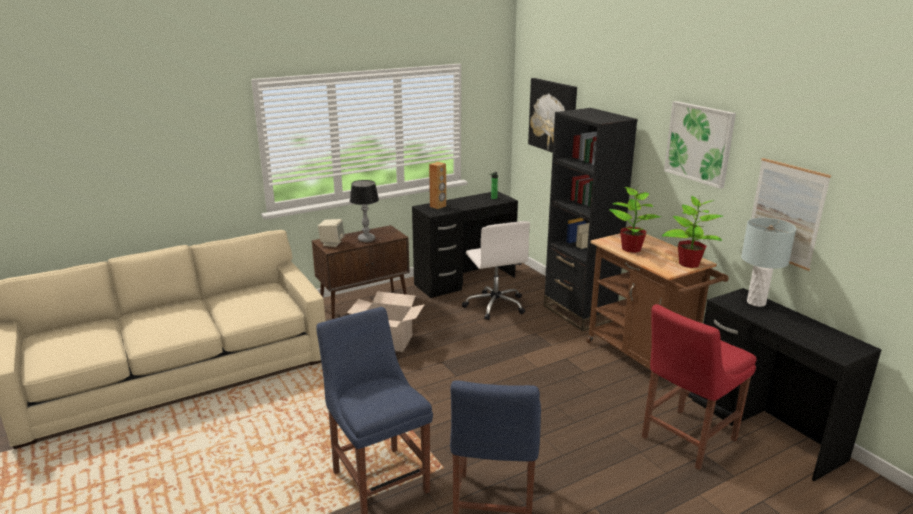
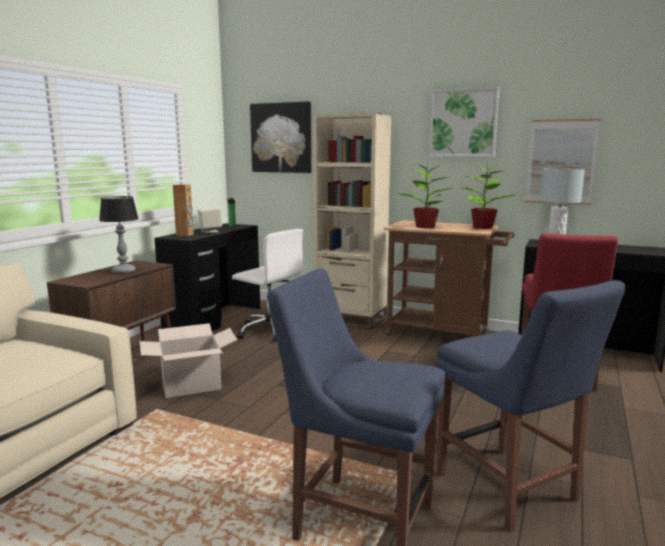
camera: 35 degrees left, 10 degrees down
(332, 243) = (81, 280): beige speaker -> beige speaker (210, 231)
(579, 313) = (350, 319): black bookcase -> beige bookcase

